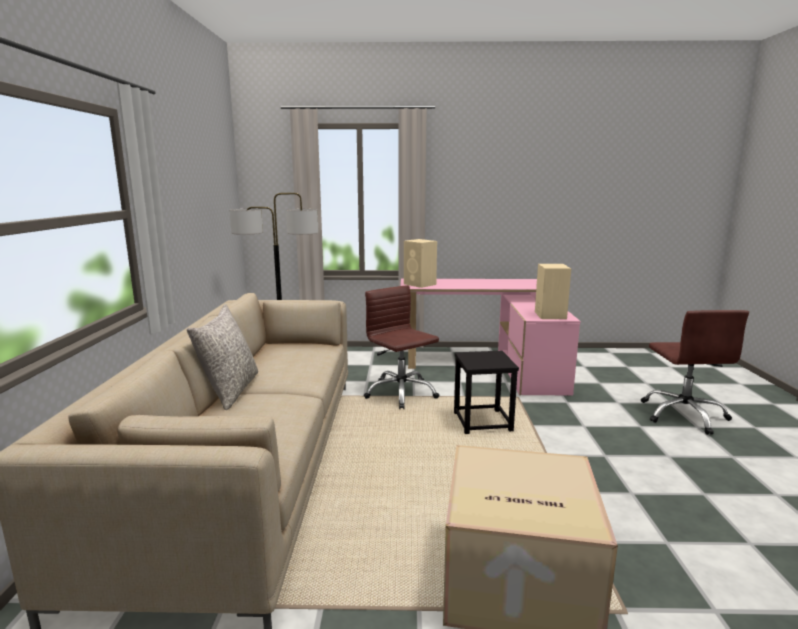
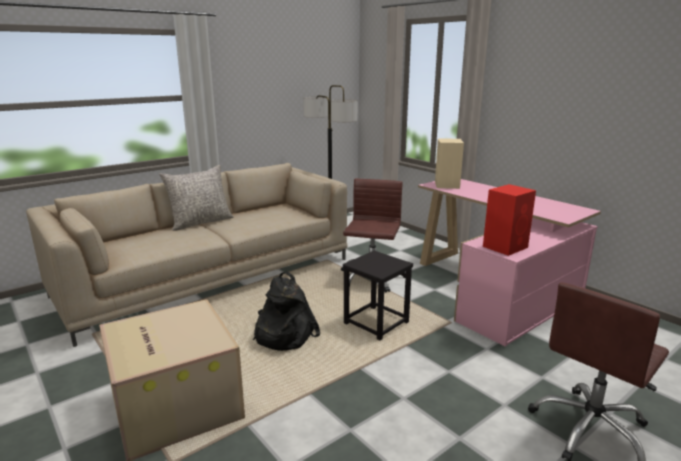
camera: 50 degrees right, 5 degrees up
(447, 469) = (283, 334): none -> black backpack
(550, 315) = (505, 247): beige speaker -> red speaker

